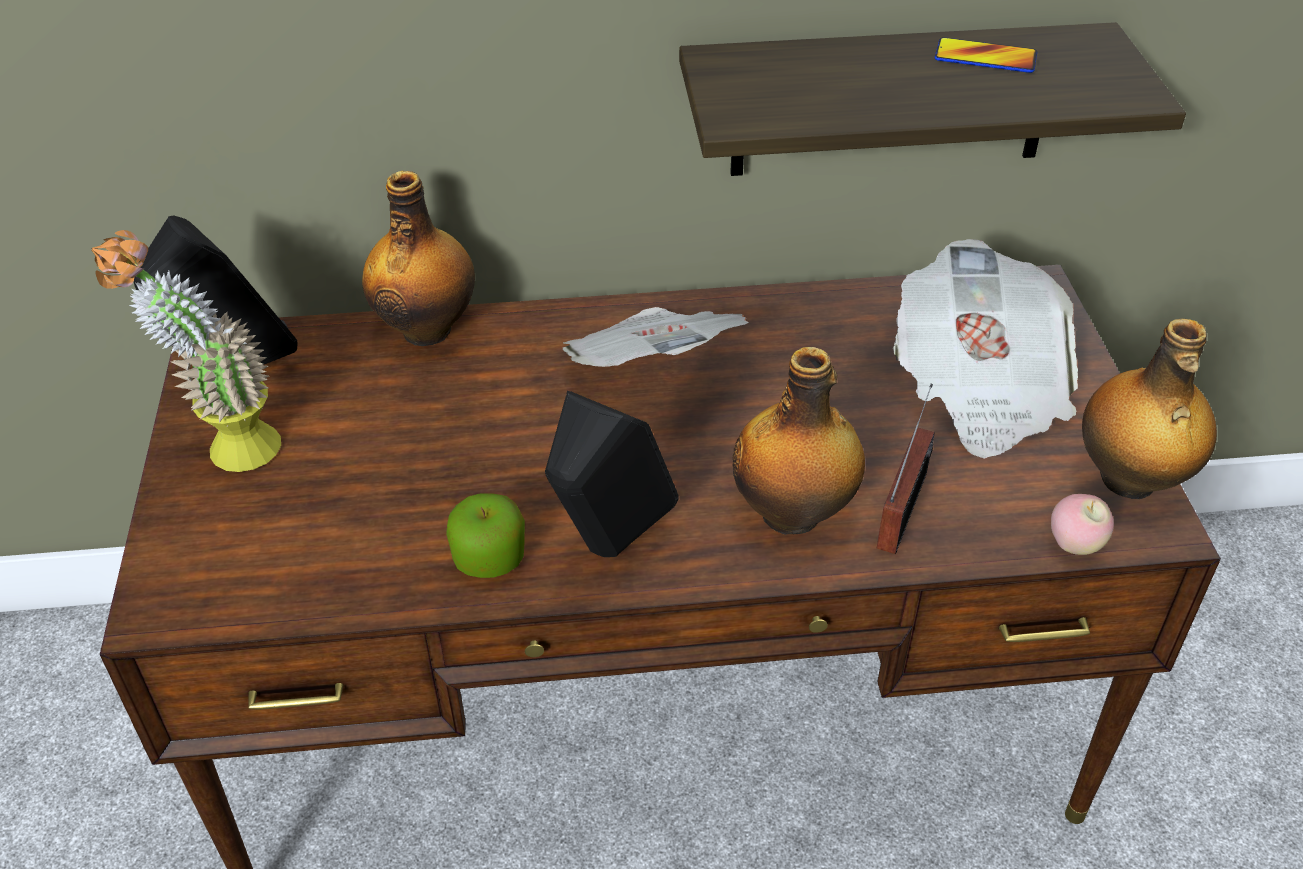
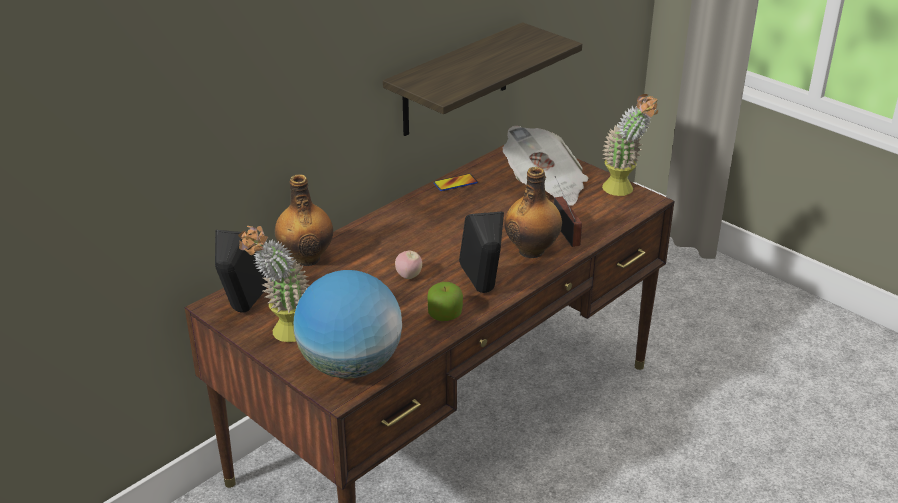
camera: 40 degrees left, 10 degrees down
(238, 566) = (350, 365): none -> globe
(652, 372) = (421, 231): newspaper -> none
(985, 57) = (497, 47): phone -> phone (455, 183)
(1074, 545) = (630, 217): apple -> apple (408, 276)
(1129, 480) = (624, 191): bottle -> potted plant

